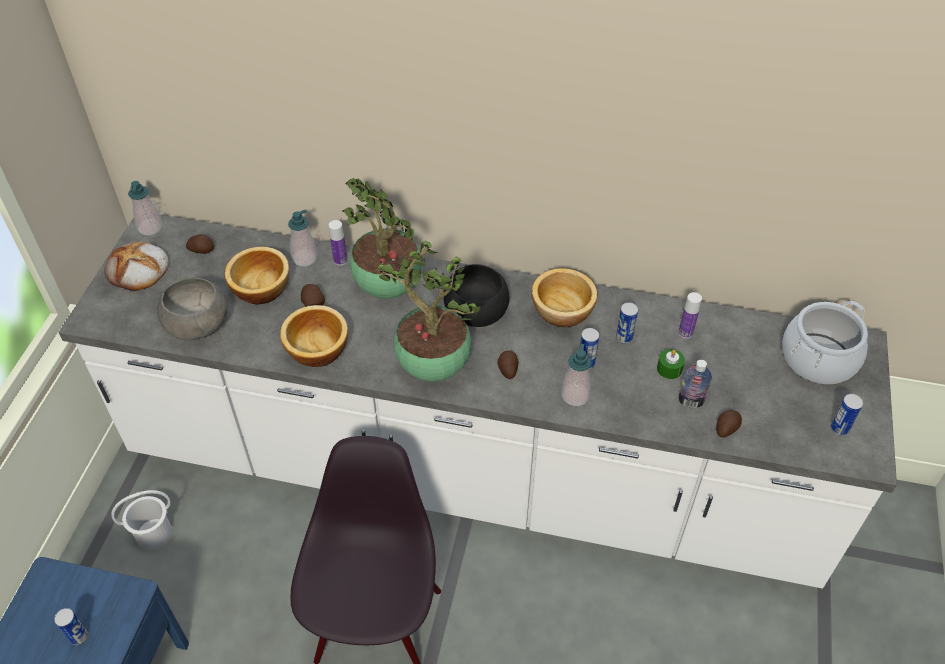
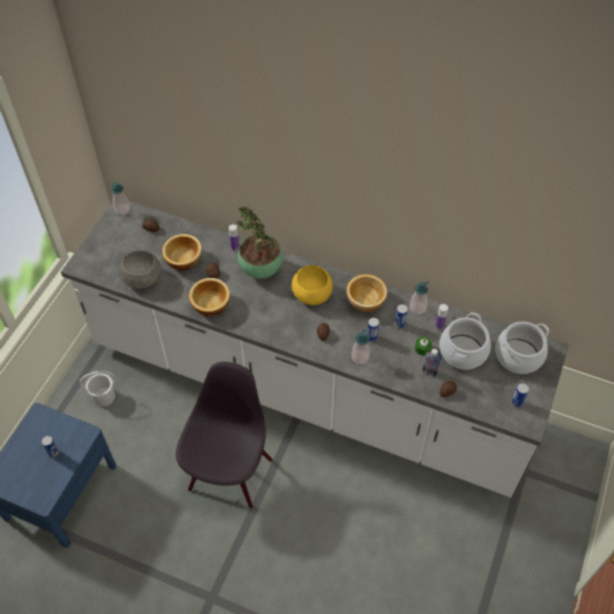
camera: 10 degrees right, 5 degrees up
(138, 270) = (111, 237): bread -> none
(305, 258) = (213, 243): soap dispenser -> soap dispenser (417, 308)
(431, 366) = (277, 325): potted plant -> none
(477, 312) = (312, 294): black bowl -> yellow bowl
(733, 364) = (463, 352): none -> cooking pot

